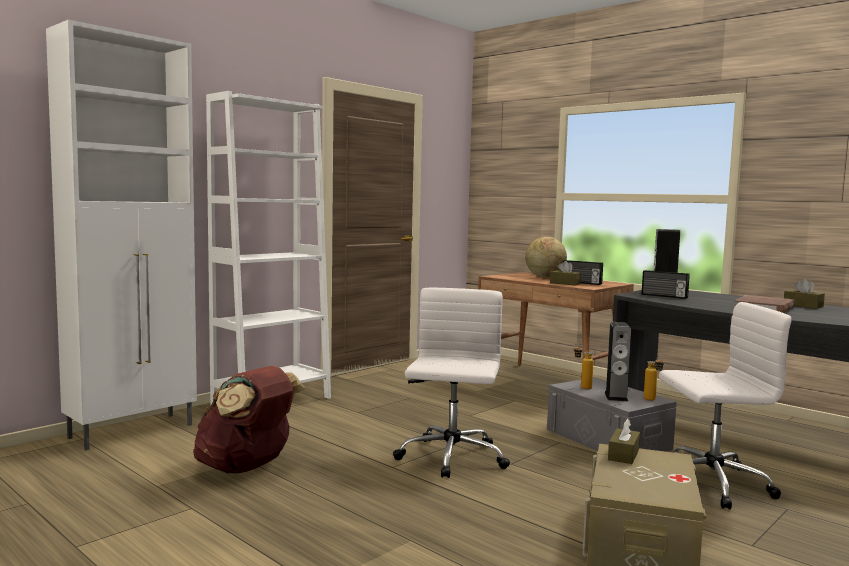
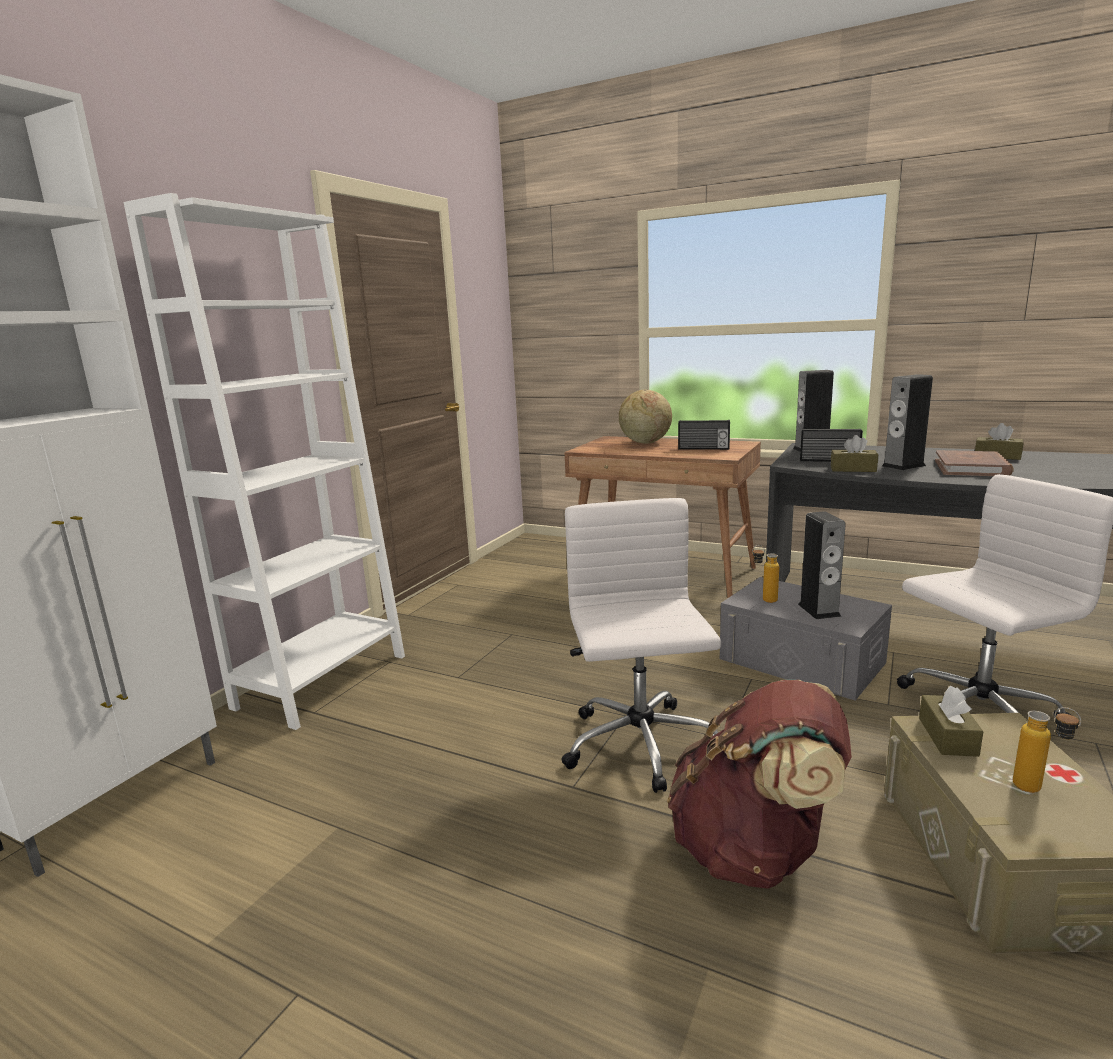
camera: 15 degrees left, 10 degrees up
(247, 467) = (350, 848): brown backpack -> brown backpack (755, 850)
(565, 283) = (686, 452): brown tissue box -> brown tissue box (853, 469)
(652, 400) = (866, 608): bottle -> bottle (1038, 791)
(714, 303) = (903, 466): none -> speaker

